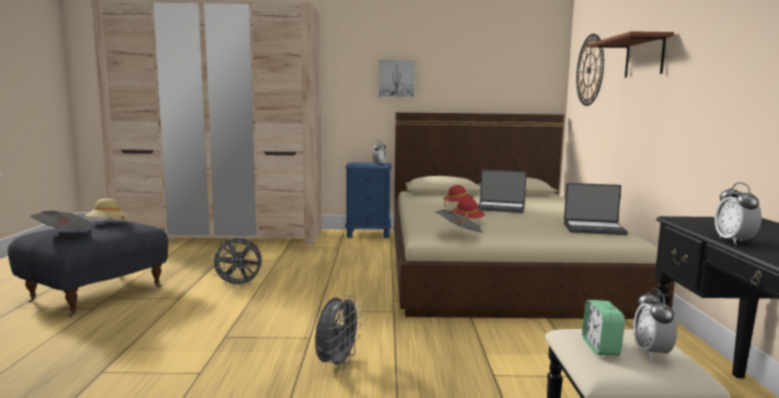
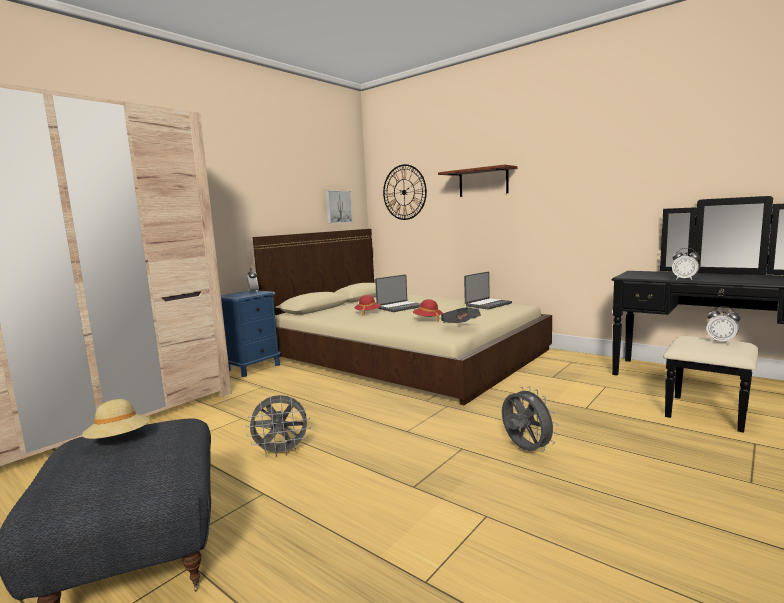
camera: 50 degrees left, 0 degrees up
(65, 235) = (139, 471): newspaper -> none
(239, 285) = (282, 452): grey fan -> grey fan turned 45 degrees clockwise
(396, 79) = (248, 202): picture -> picture (338, 207)
(600, 347) = (711, 347): alarm clock -> none

